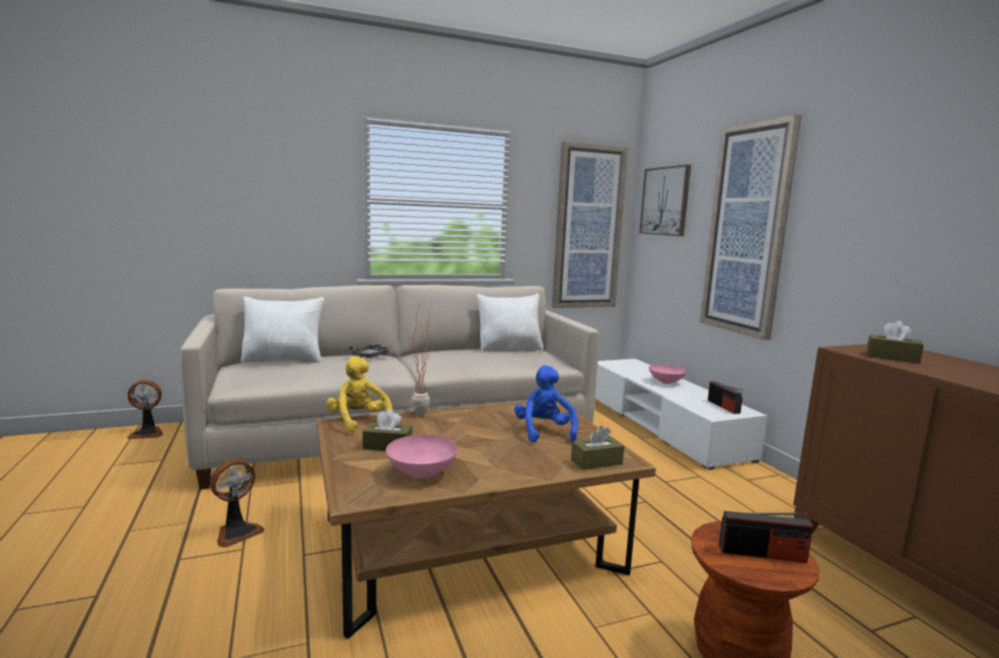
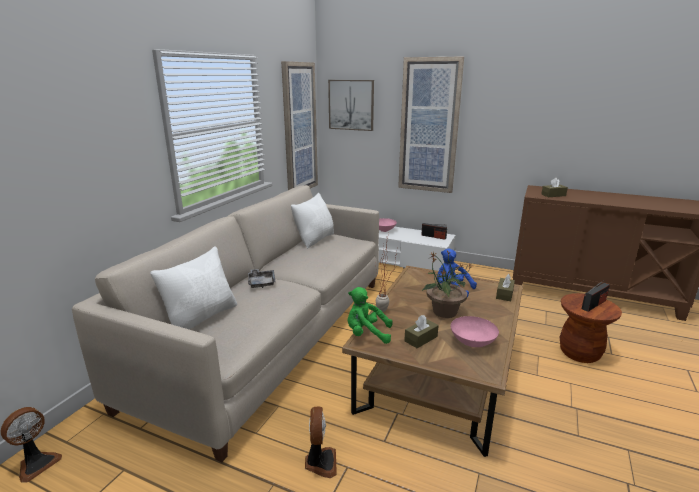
camera: 45 degrees left, 10 degrees up
(359, 422) = (366, 334): yellow plush toy -> green plush toy
(474, 441) = (444, 312): none -> potted plant

